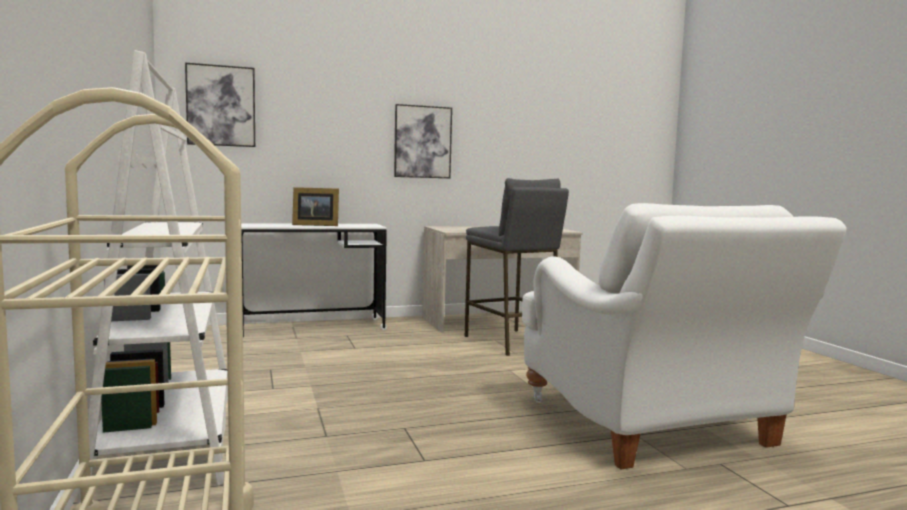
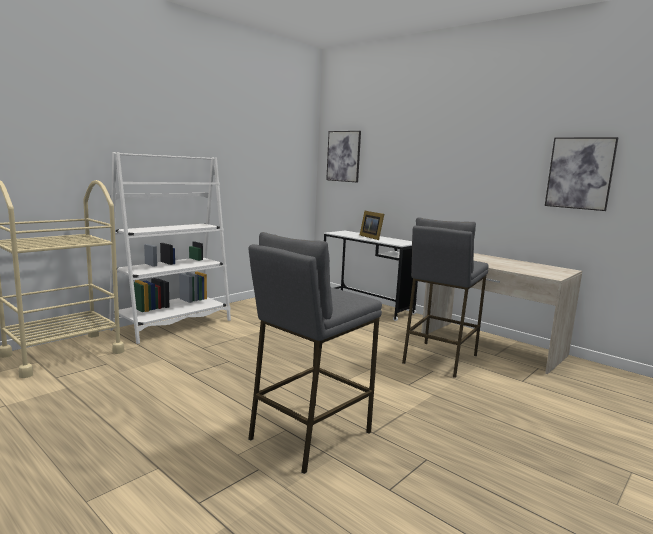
camera: 60 degrees right, 5 degrees up
(422, 142) = (463, 180): picture -> picture (580, 173)
(652, 427) = (309, 435): white armchair -> grey stool

